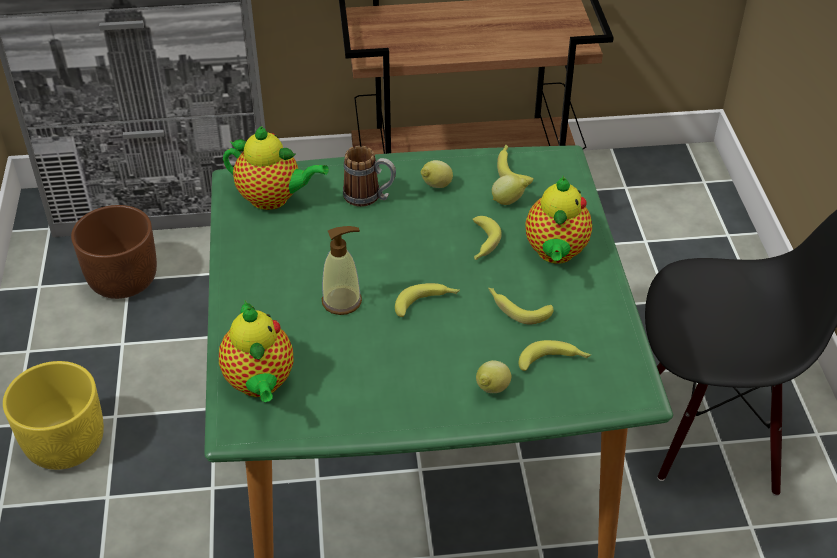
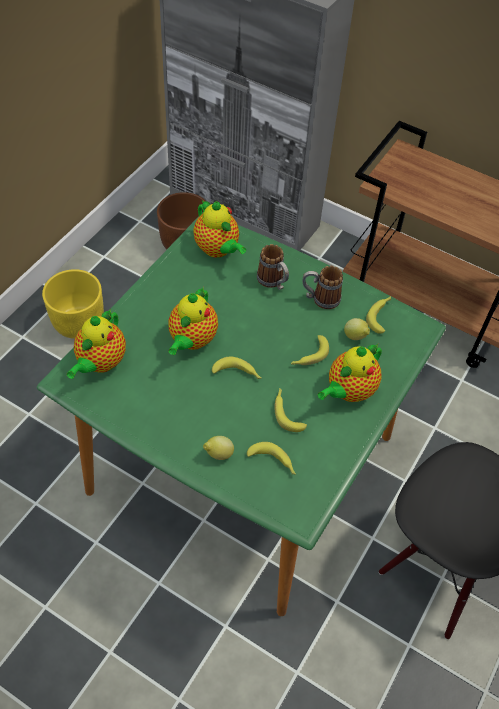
camera: 35 degrees right, 10 degrees up
(342, 301) = (192, 340): soap dispenser -> teapot
(435, 186) = (320, 299): lemon -> mug

